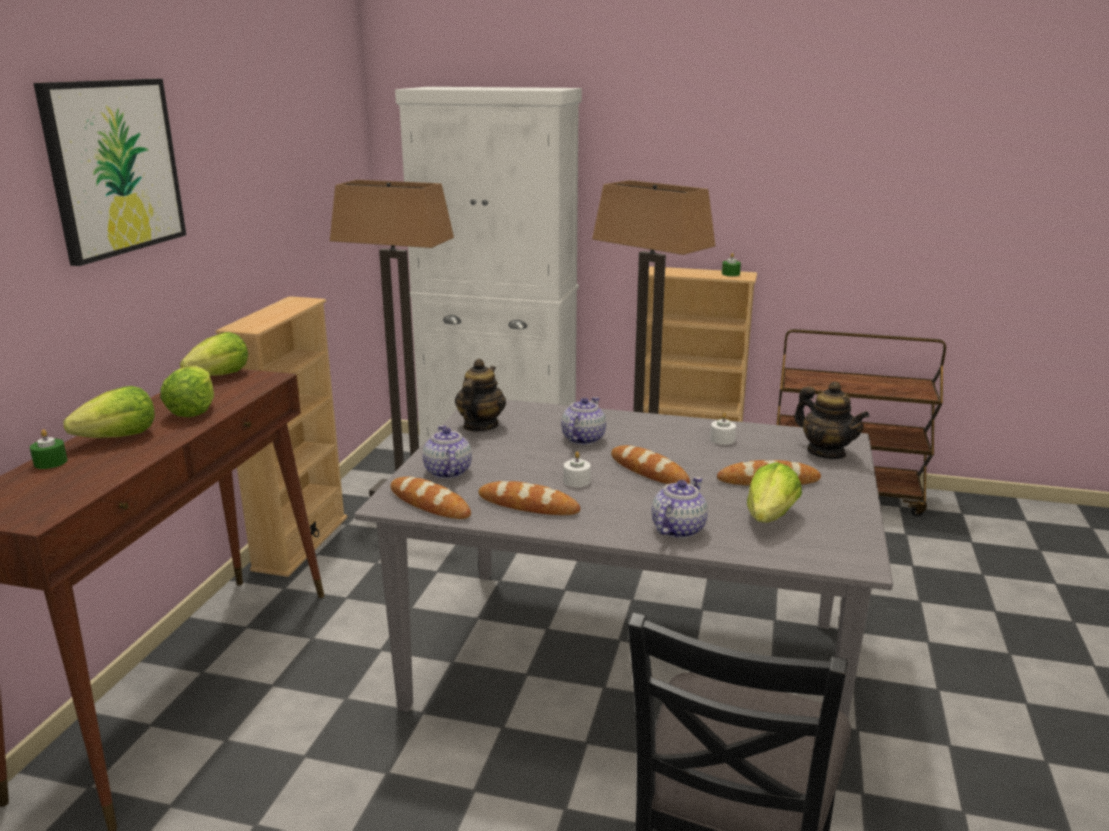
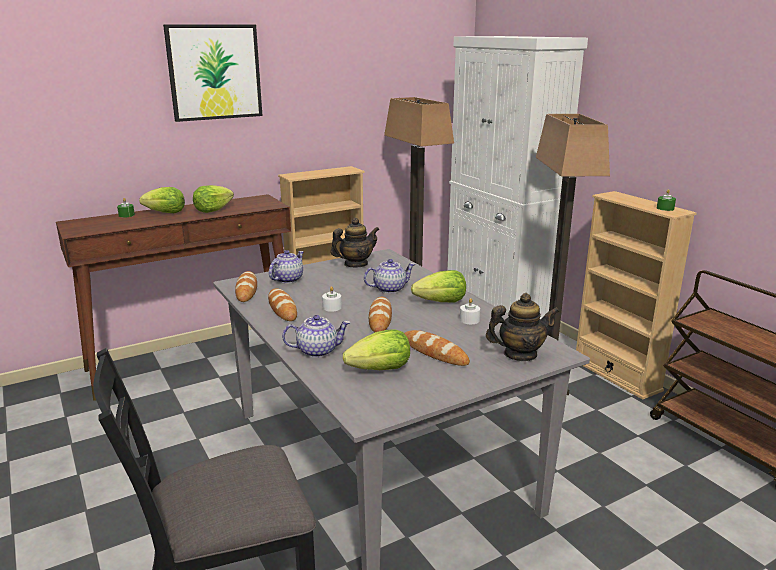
camera: 45 degrees right, 0 degrees up
(220, 376) = (259, 199): lettuce -> lettuce (441, 302)
(826, 452) = (520, 354): teapot -> teapot turned 105 degrees counterclockwise

